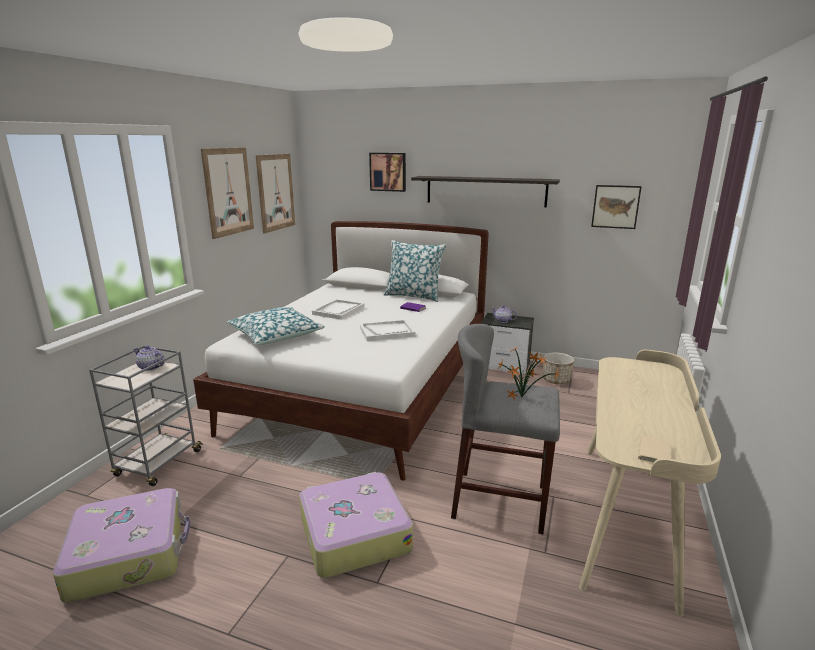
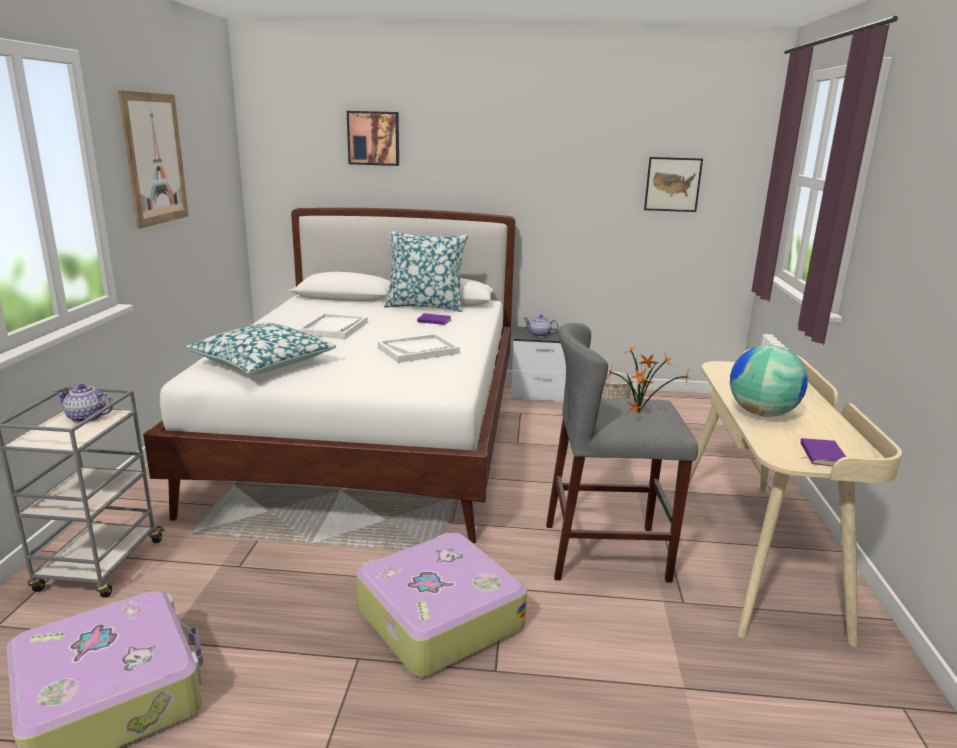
camera: 15 degrees left, 0 degrees up
(276, 192) = (212, 165): picture -> none
(485, 191) = (509, 165): shelf -> none
(623, 408) = (761, 413): none -> globe
(652, 452) = (820, 455): beige book -> purple book

